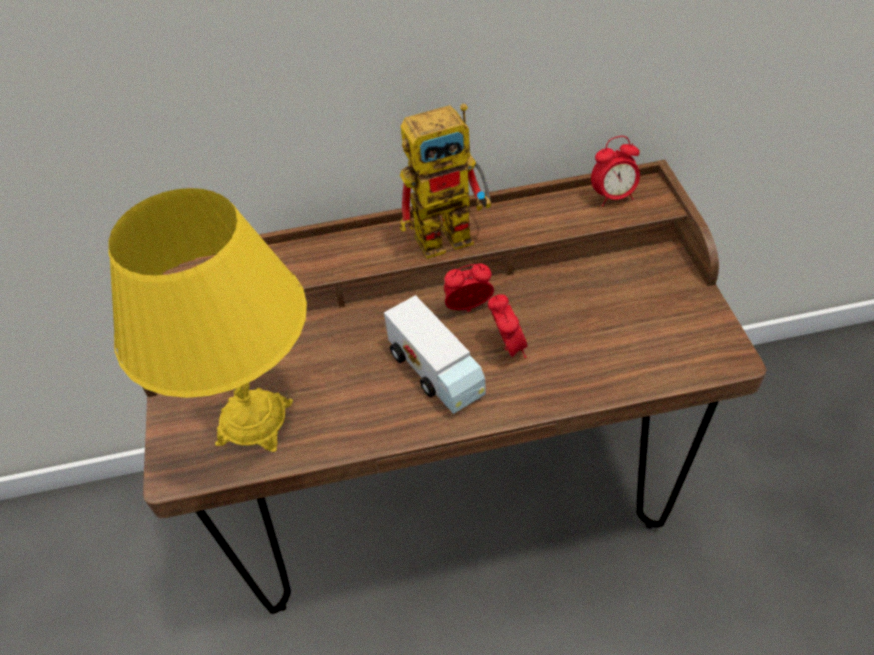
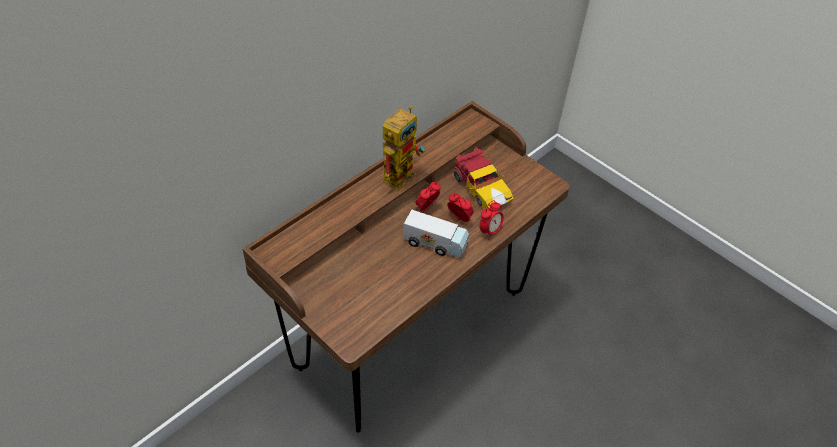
camera: 40 degrees left, 0 degrees up
(254, 423) = (369, 304): yellow table lamp -> none
(587, 311) = (481, 188): none -> toy car
(613, 197) = (461, 127): alarm clock -> alarm clock (489, 231)

